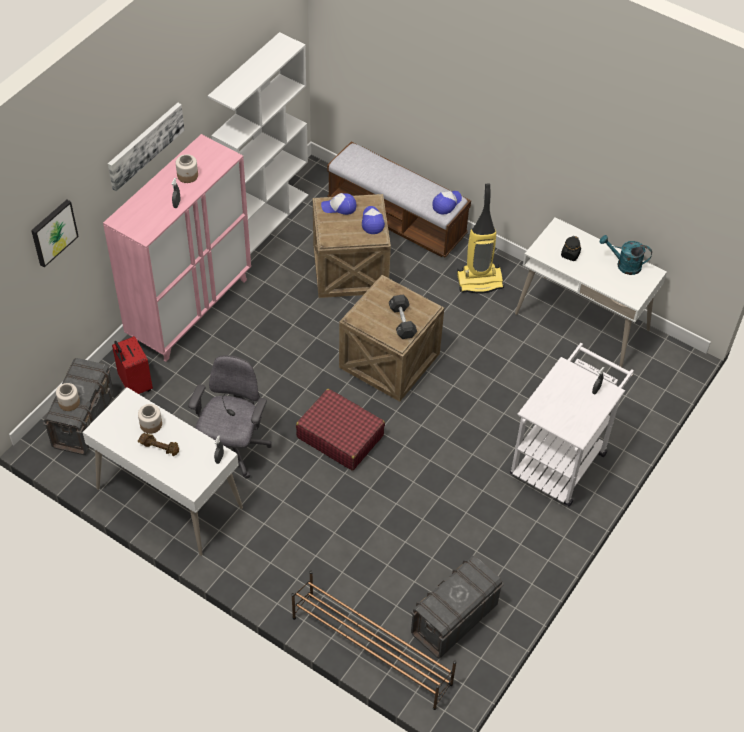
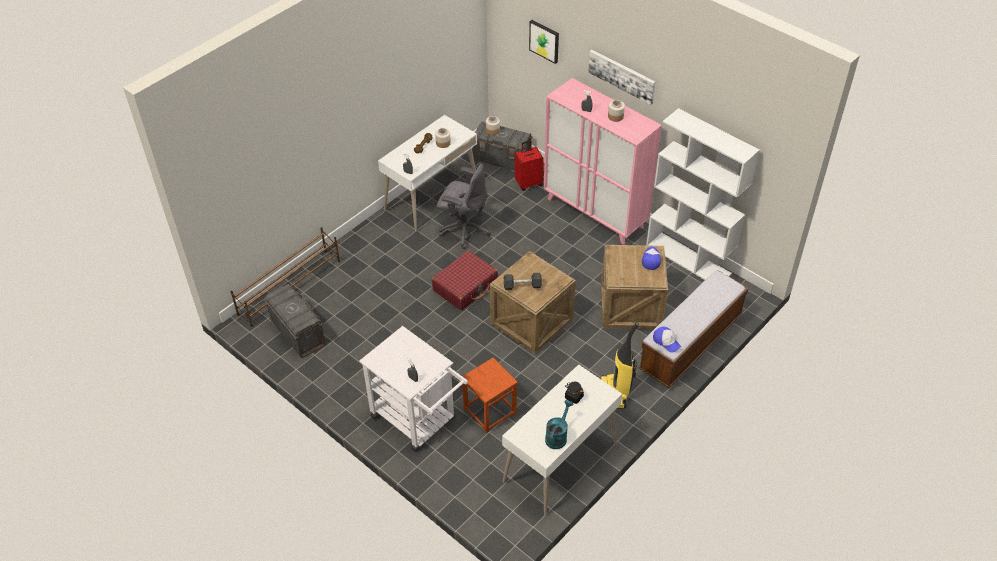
camera: 100 degrees right, 5 degrees down
(372, 222) = (633, 278): cap -> none
(530, 390) = (489, 410): none -> brown stool

